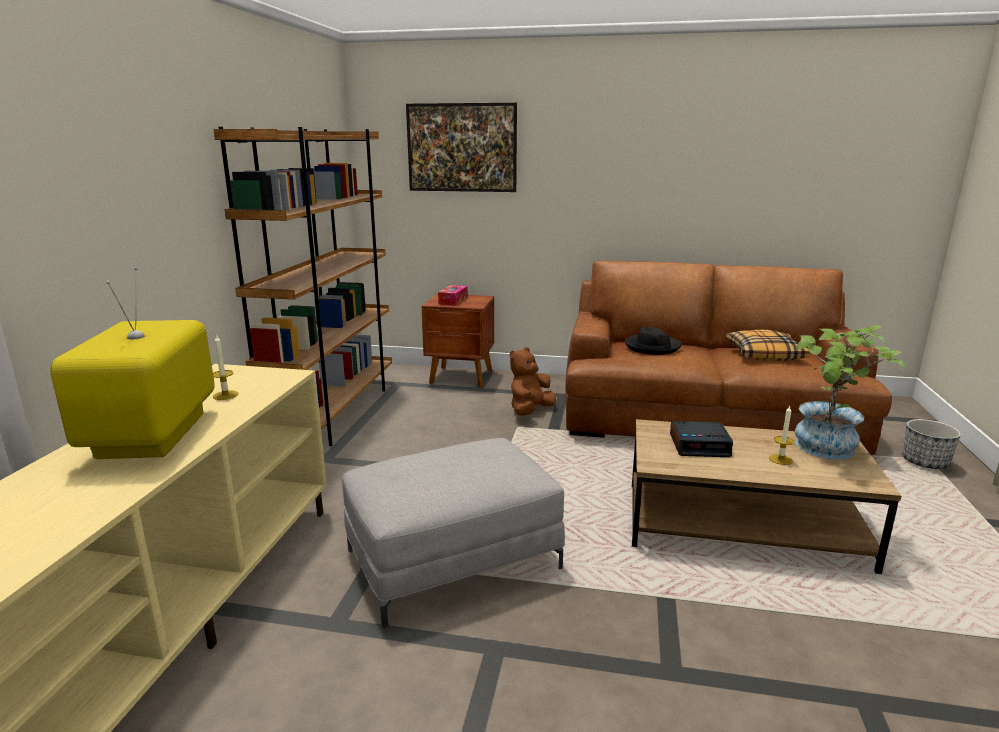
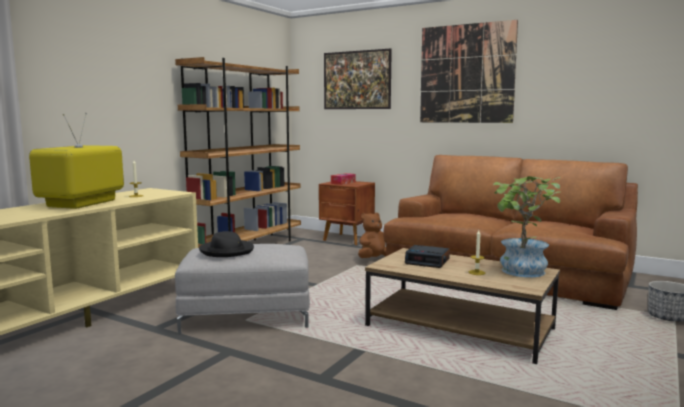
camera: 20 degrees right, 10 degrees down
(629, 145) = (466, 74): none -> picture
(652, 347) = (457, 213): black hat -> black hat (227, 251)
(764, 354) = (542, 222): pillow -> none

